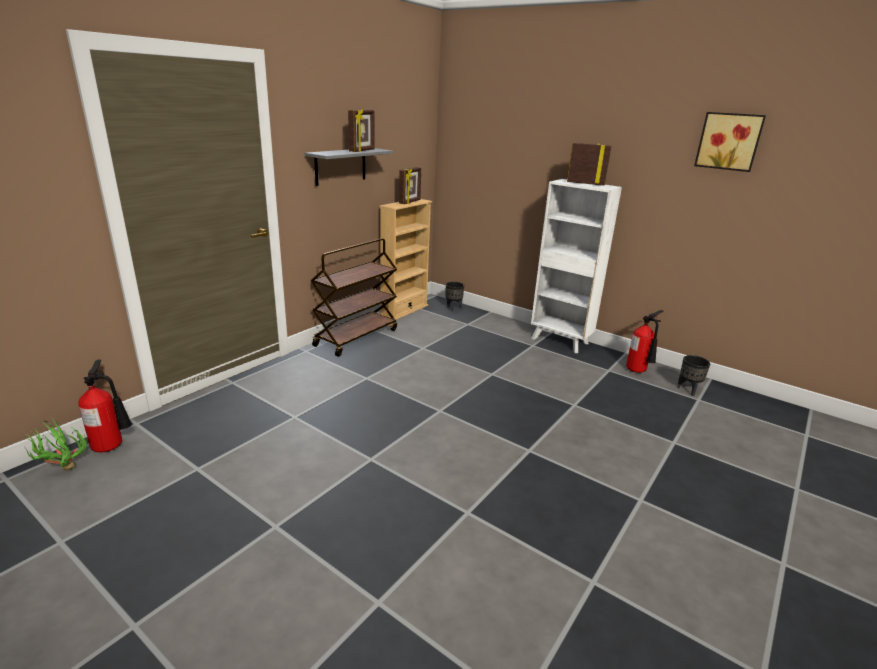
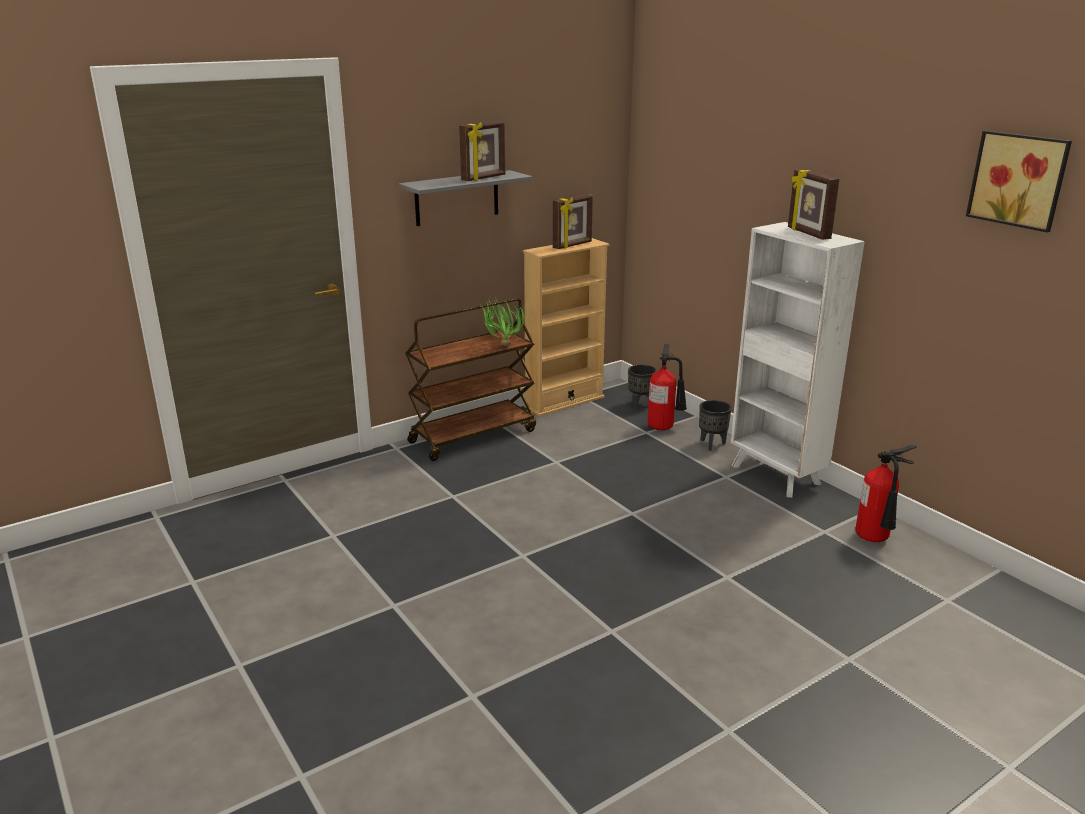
camera: 20 degrees right, 0 degrees up
(62, 470) = (61, 559): potted plant -> potted plant (500, 345)
(113, 446) = (121, 540): fire extinguisher -> fire extinguisher (664, 427)
(585, 183) = (807, 233): picture frame -> picture frame turned 150 degrees counterclockwise
(688, 390) = (940, 582): black planter -> black planter (711, 444)

